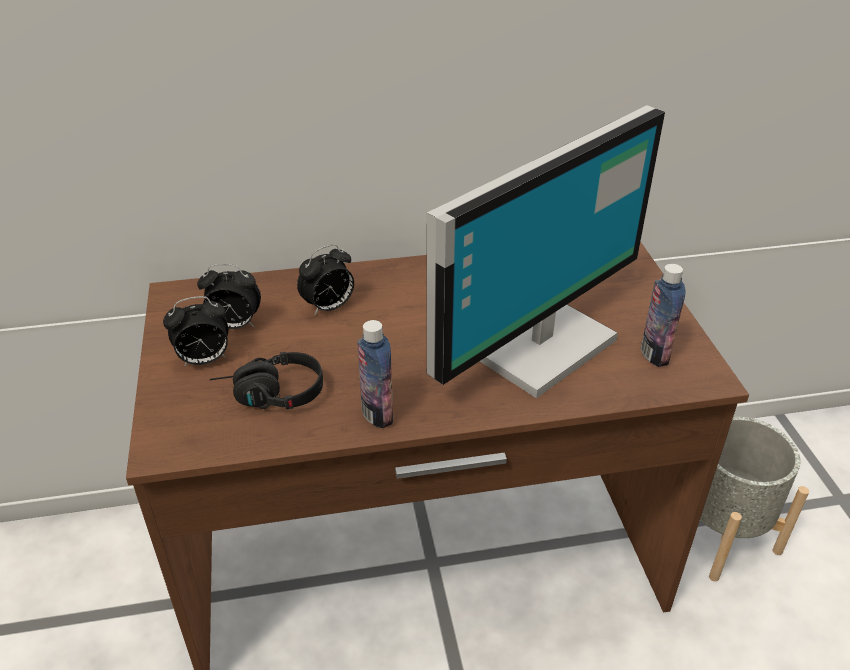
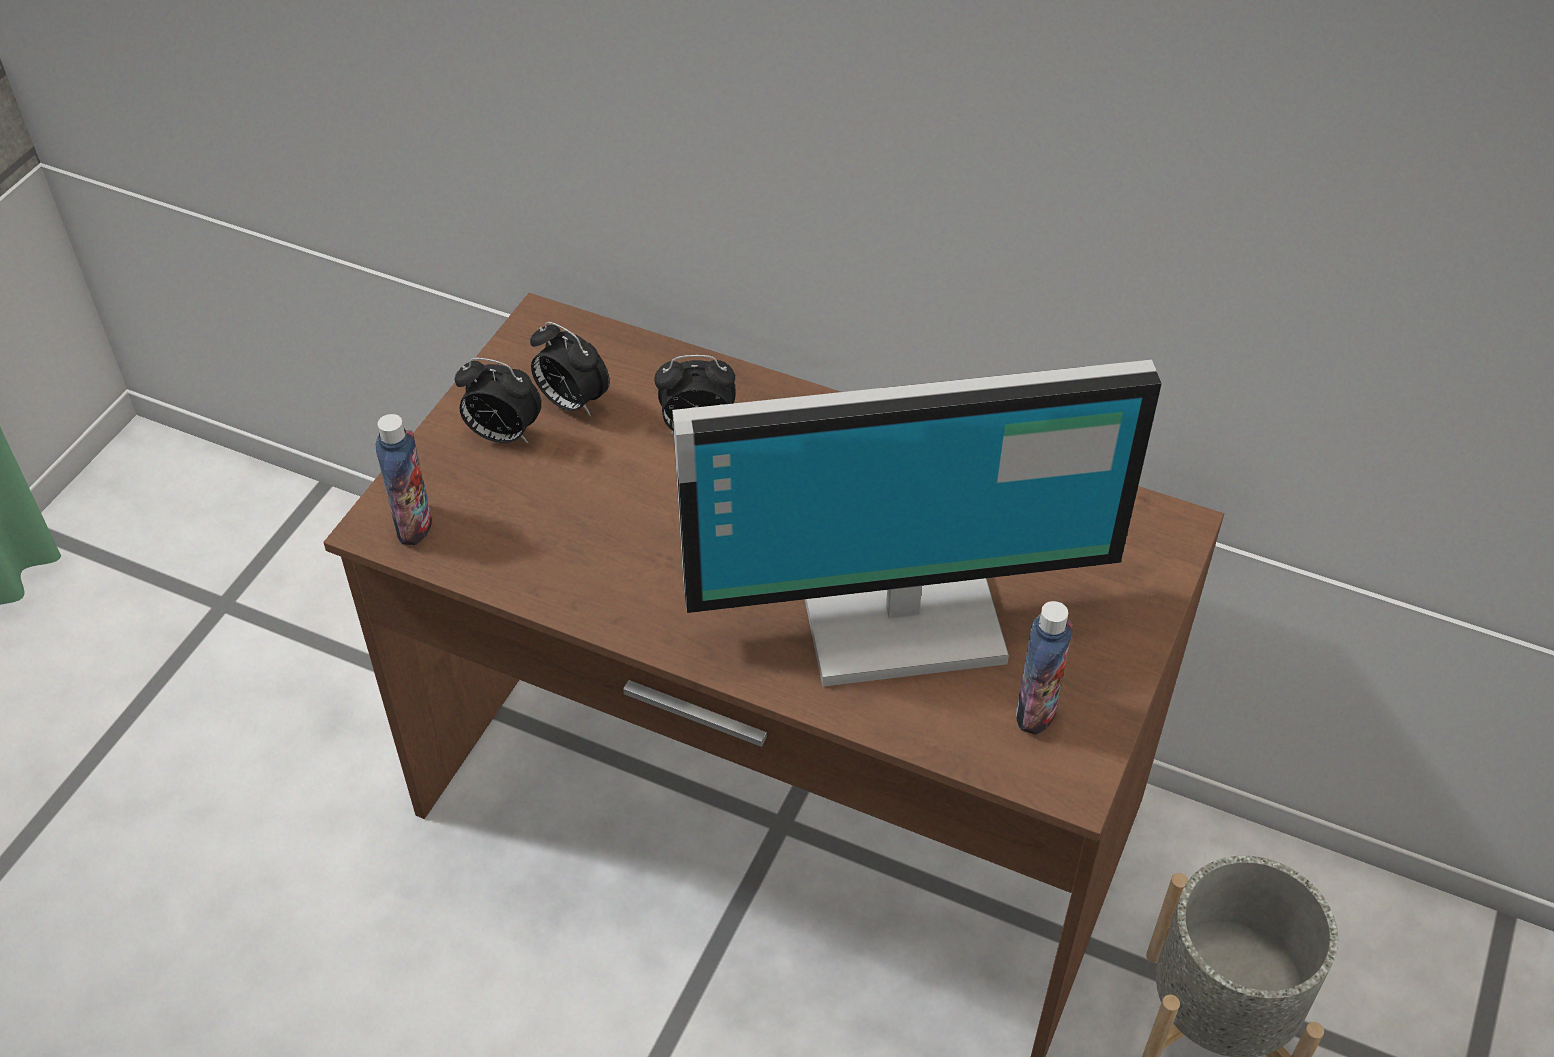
camera: 35 degrees right, 10 degrees up
(269, 396) = (531, 519): black headphones -> none
(377, 414) = (624, 606): bottle -> bottle (414, 525)

